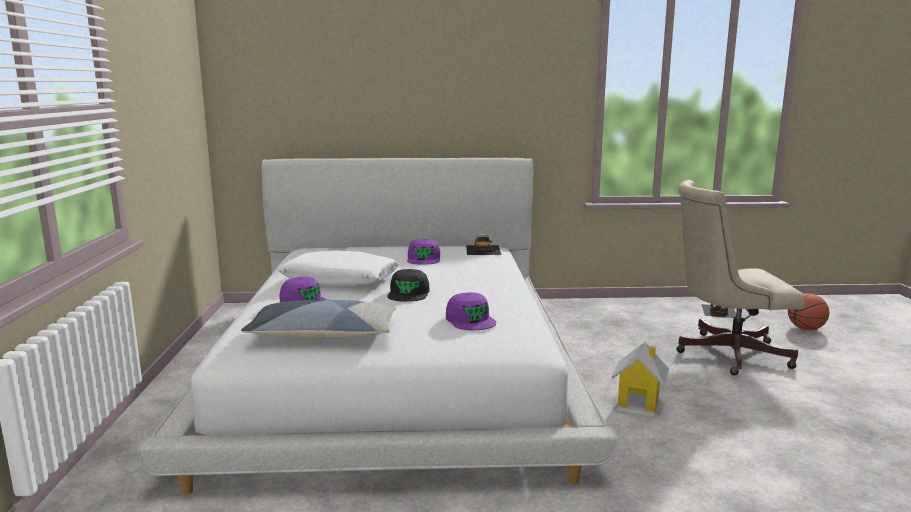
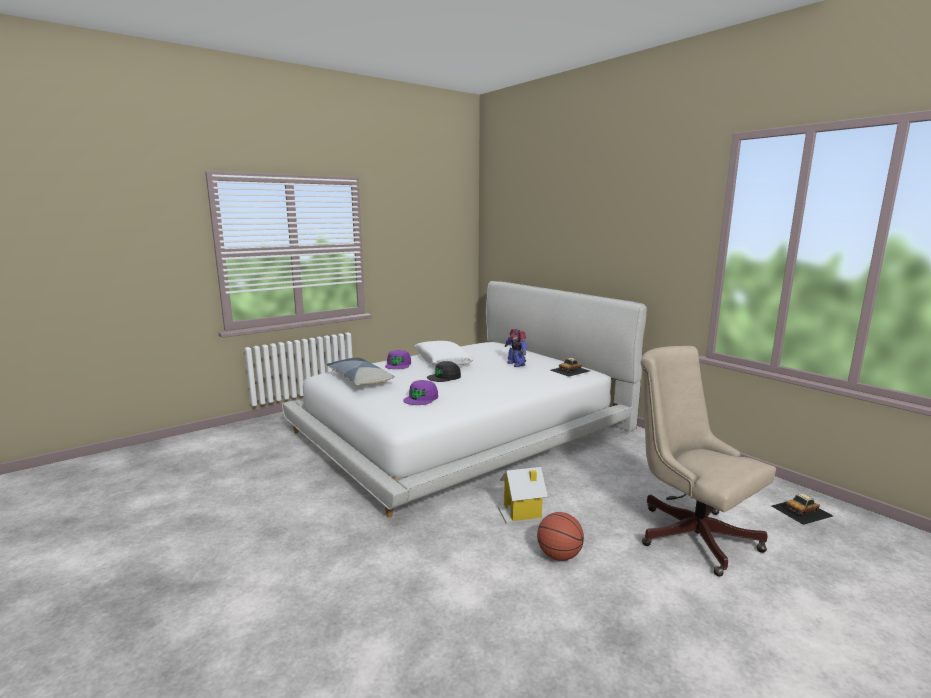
camera: 55 degrees right, 0 degrees up
(424, 259) = (516, 364): purple cap -> toy robot
(805, 329) = (862, 571): basketball -> basketball (559, 555)

